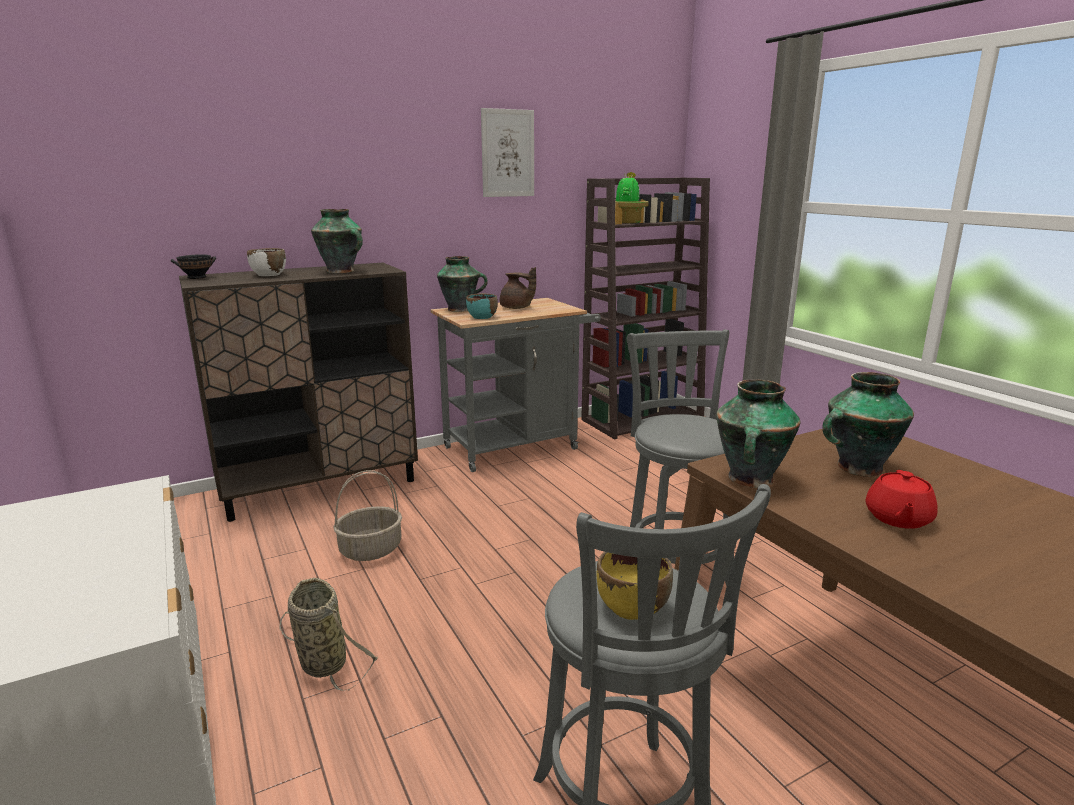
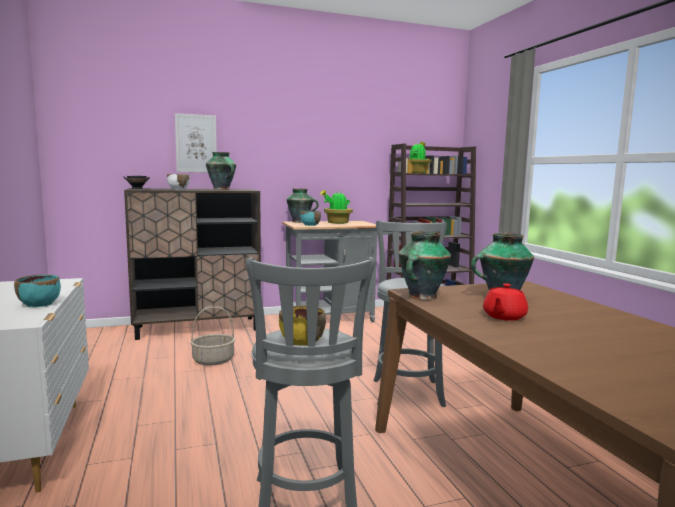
camera: 10 degrees right, 10 degrees down
(135, 564) = (40, 304): none -> turquoise bowl
(321, 661) = (156, 409): basket -> none
(507, 153) = (338, 127): picture -> picture (196, 143)
(516, 308) = (337, 223): brown teapot -> potted plant

